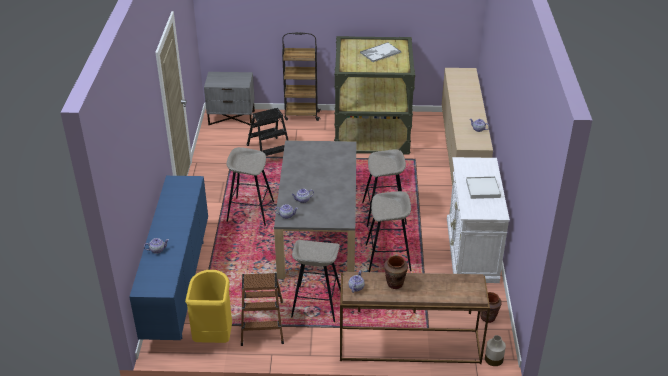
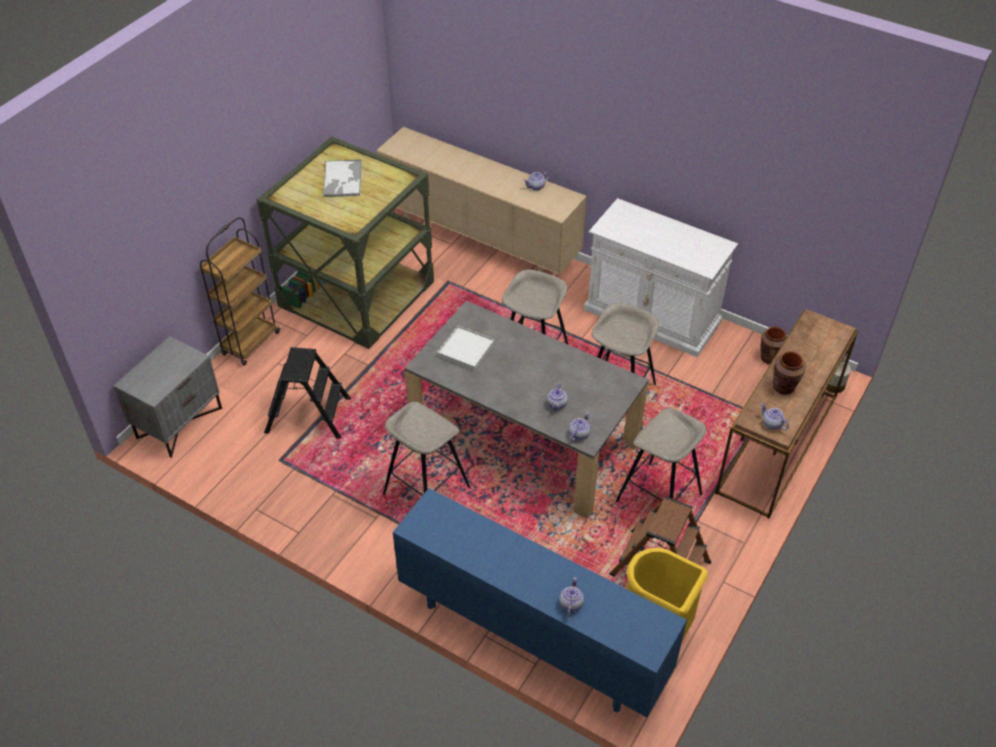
camera: 60 degrees left, 10 degrees up
(483, 189) = (669, 236): white tray -> white tray (466, 350)

